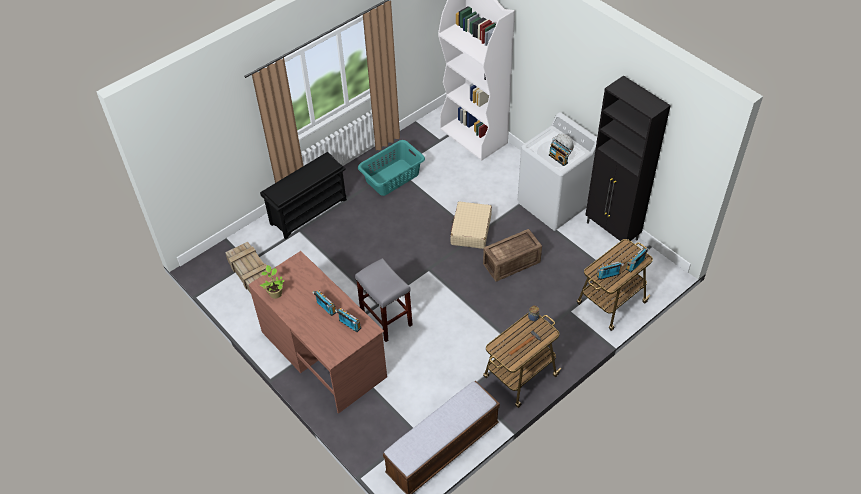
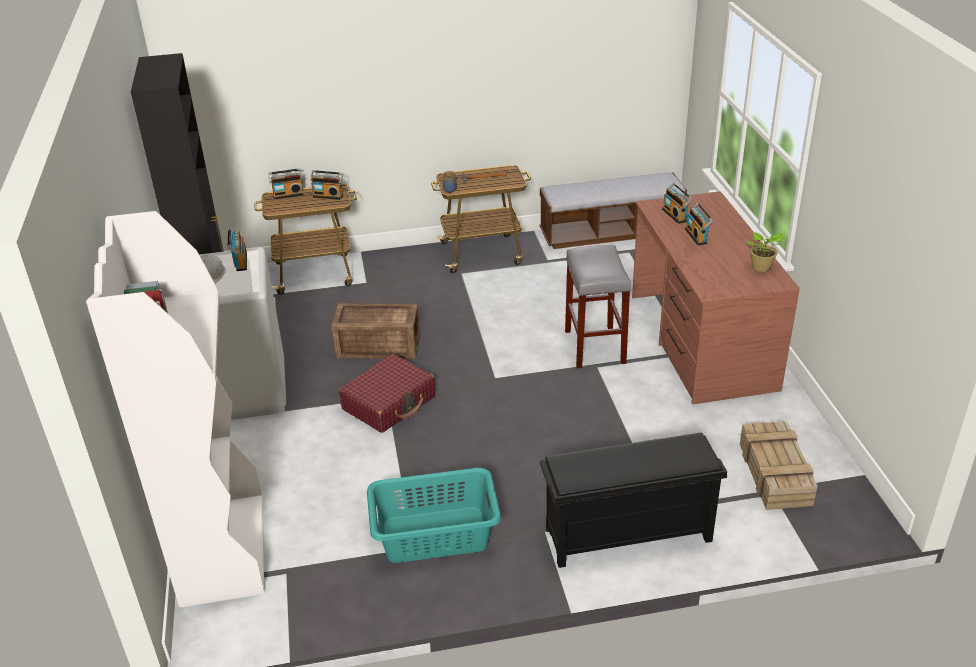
camera: 150 degrees left, 15 degrees down
(470, 230) = (389, 403): beige suitcase -> red suitcase

